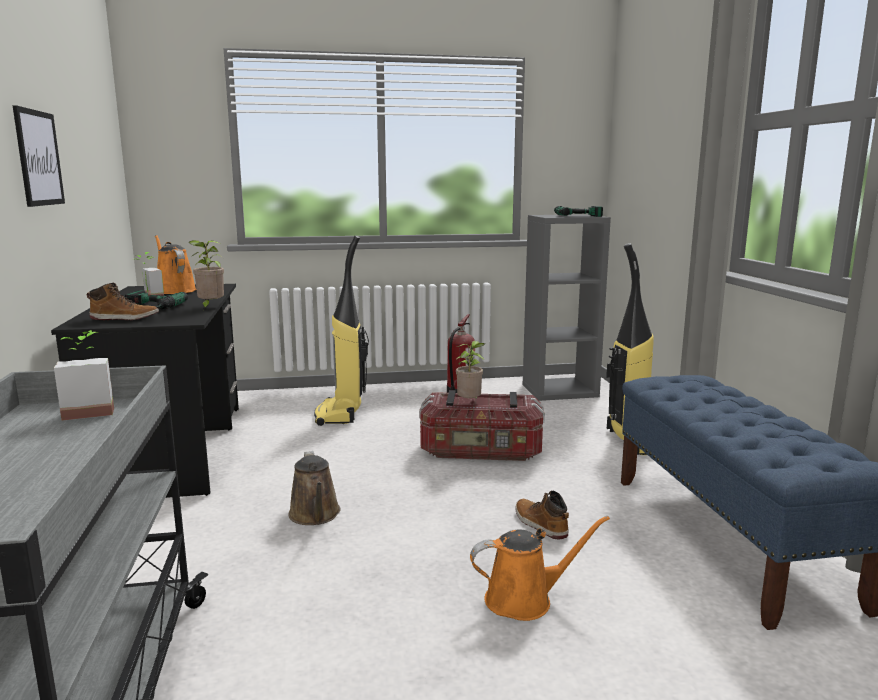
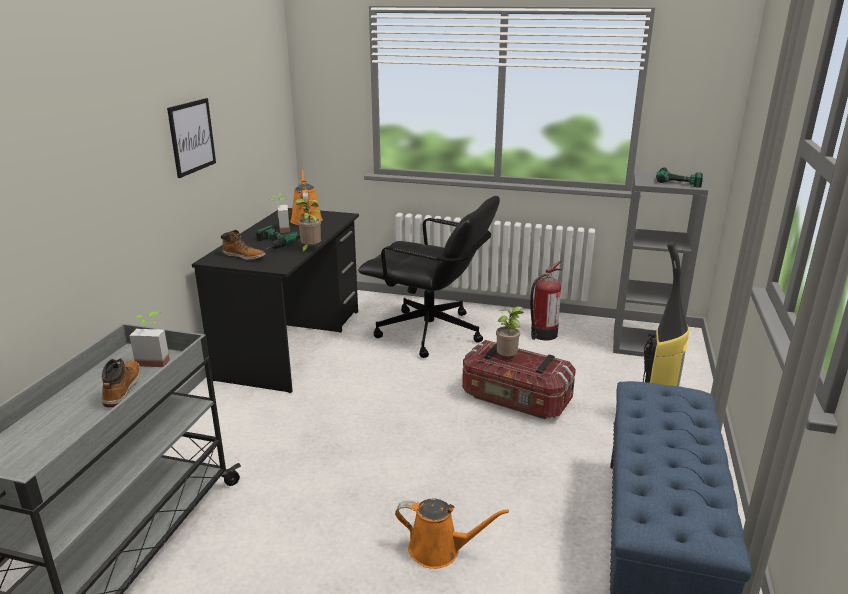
camera: 25 degrees right, 10 degrees up
(315, 515) = (348, 431): brown watering can -> none
(340, 414) = (430, 333): vacuum cleaner -> black office chair
(540, 524) = (505, 487): boot -> boot (122, 389)

